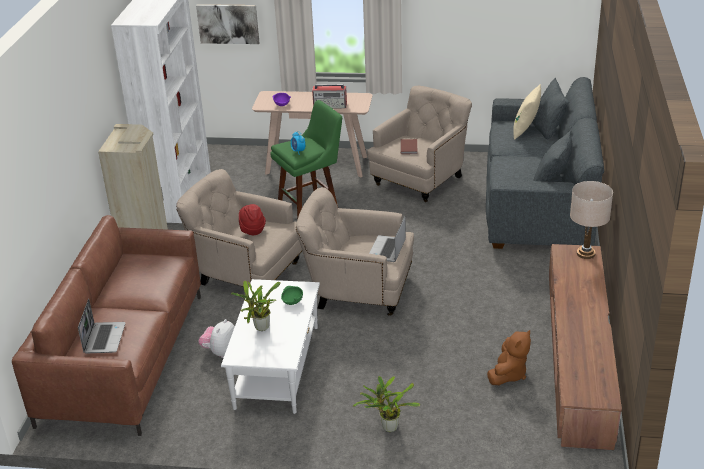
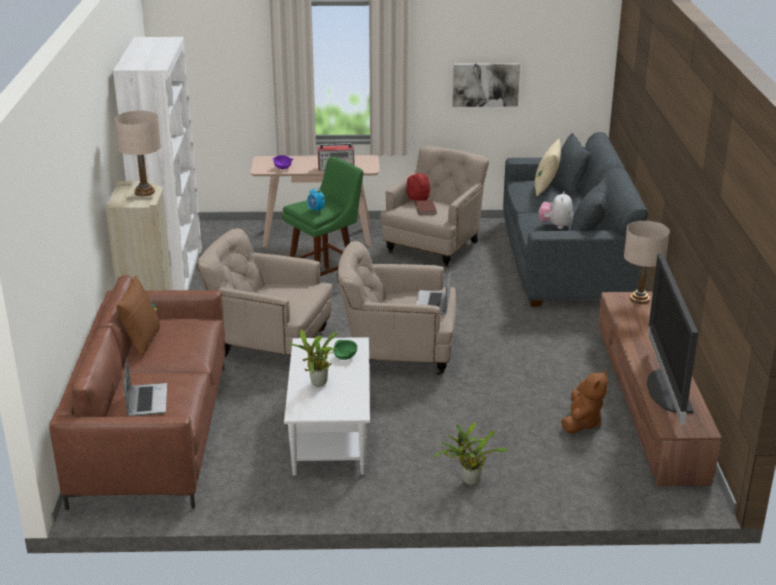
camera: 10 degrees left, 5 degrees down
(116, 277) = (142, 342): none -> brown pillow
(135, 137) = (144, 192): none -> beige table lamp
(220, 352) = (262, 420): plush toy -> plush toy (555, 225)
(228, 23) = (218, 82): picture -> picture (485, 84)
(252, 229) = (278, 291): red hat -> red hat (417, 198)
(583, 355) = (667, 390): none -> television

